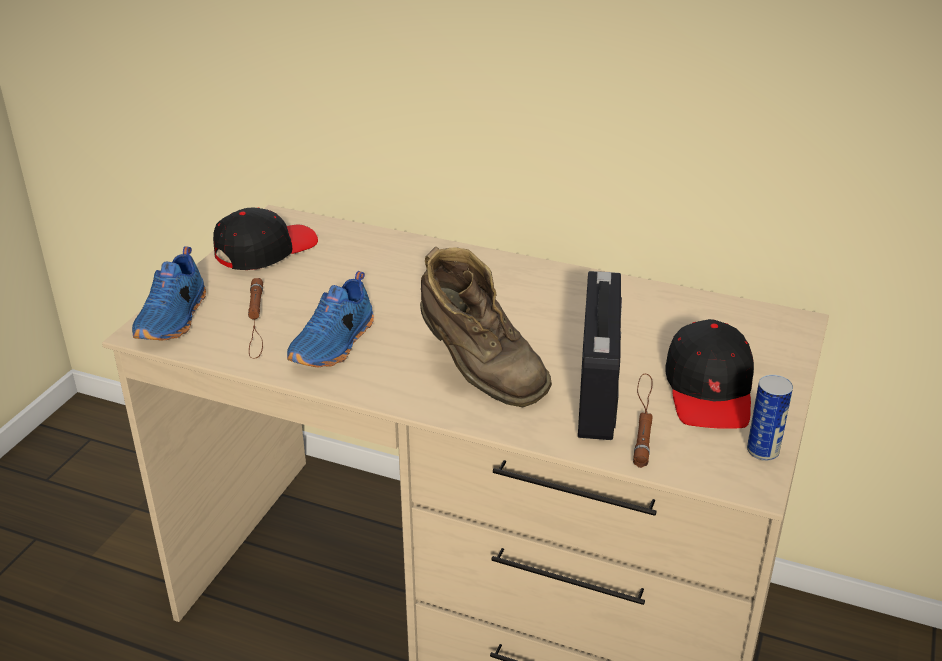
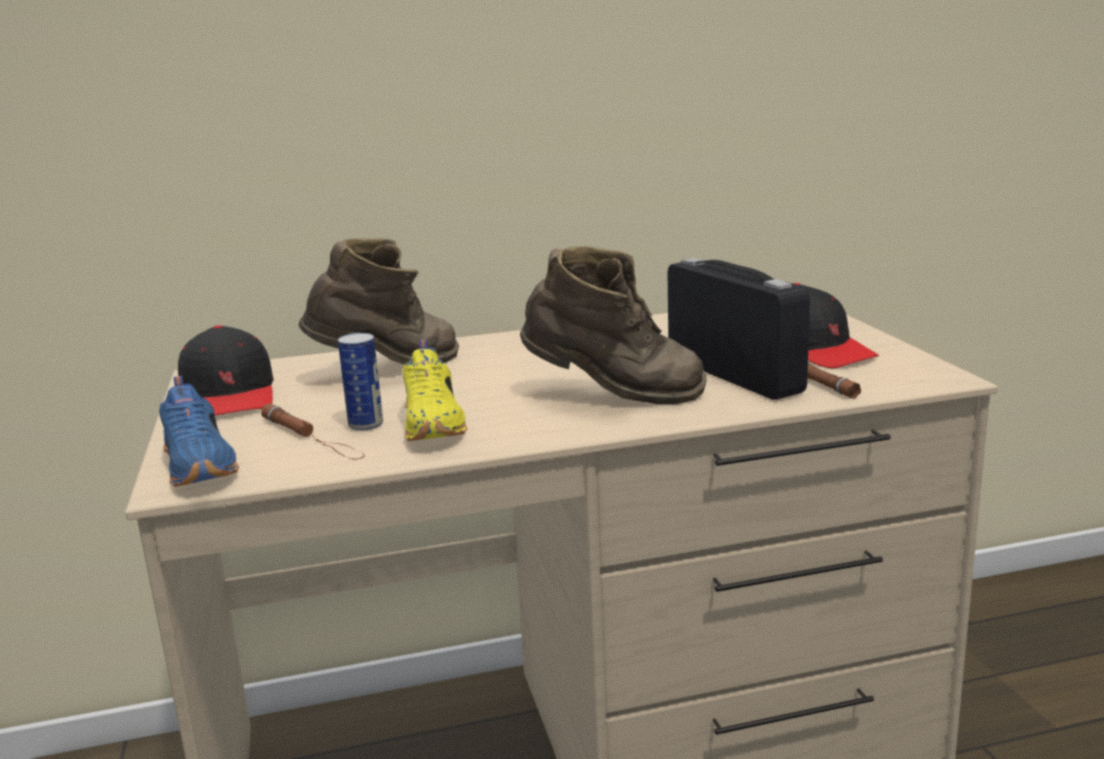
camera: 35 degrees left, 15 degrees down
(265, 250) = (230, 395): black cap -> black cap turned 150 degrees clockwise
(335, 344) = (435, 424): blue shoe -> yellow shoe
(382, 267) = (388, 370): none -> brown boot
(762, 451) = (915, 362): can -> can (366, 425)

